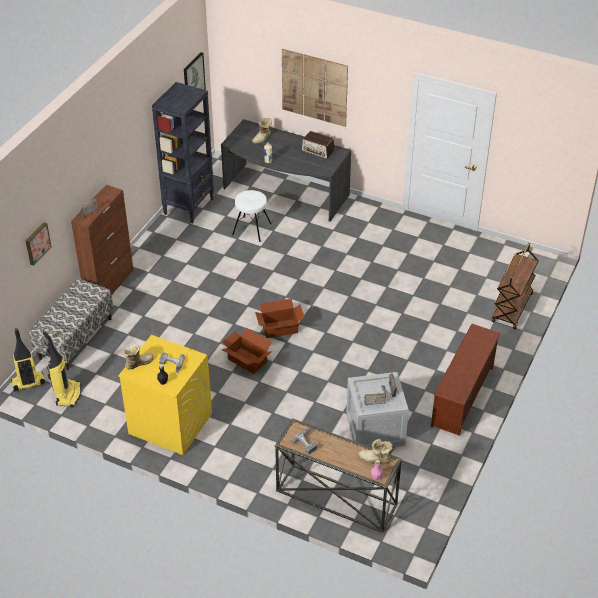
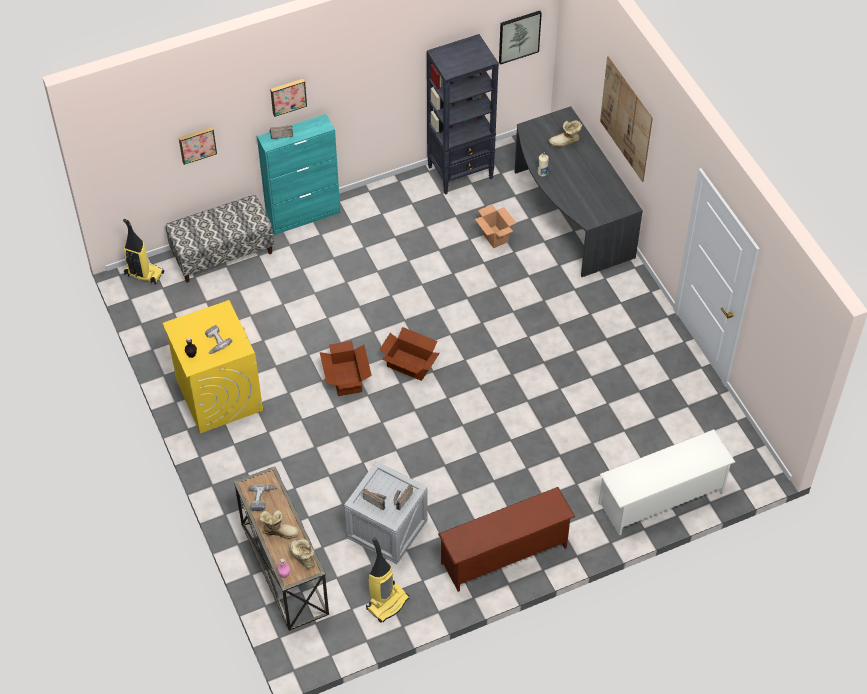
camera: 40 degrees right, 10 degrees up
(67, 394) = (164, 307): vacuum cleaner -> vacuum cleaner (387, 602)
(83, 175) = (288, 96): none -> picture
(109, 285) = (304, 216): brown cabinet -> turquoise cabinet
(138, 363) = (190, 321): boot -> boot (279, 531)
(251, 229) = (494, 237): white stool -> cardboard box
(318, 151) = (606, 191): radio -> none
(512, 308) = (661, 498): brown cart -> white shoe rack

